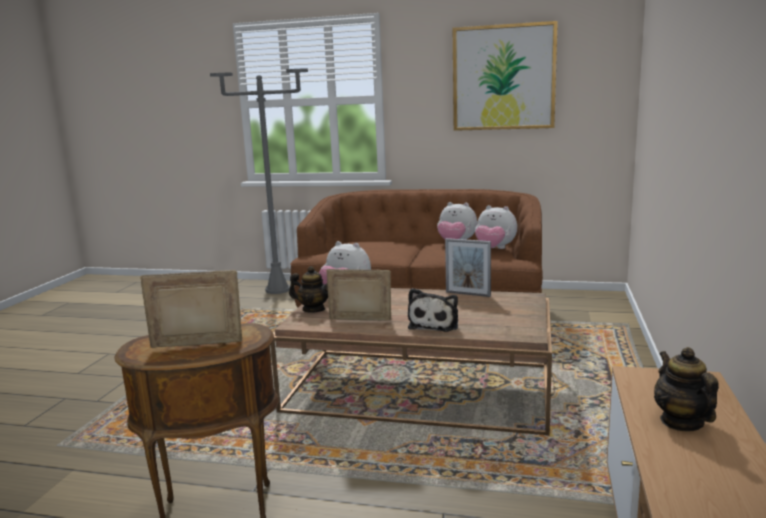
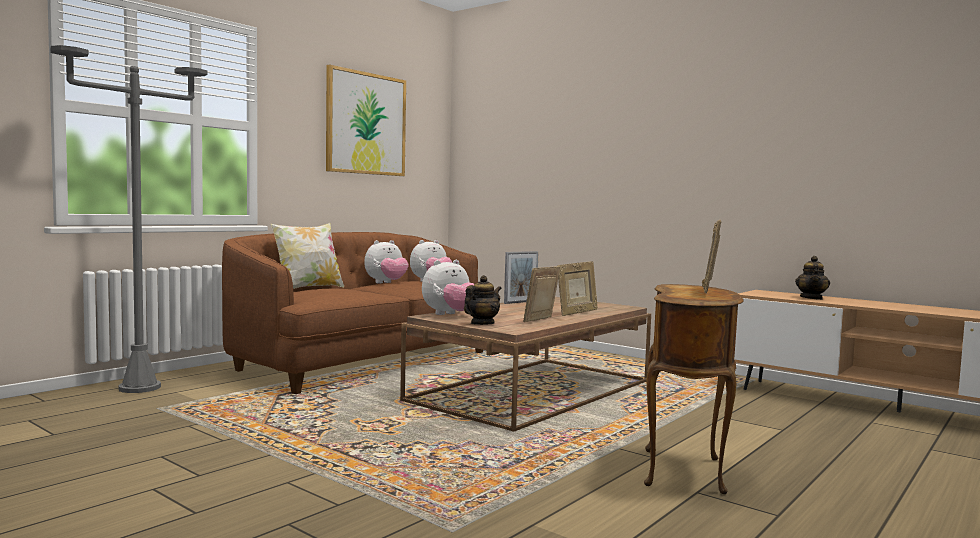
camera: 65 degrees left, 10 degrees down
(383, 239) = (308, 288): none -> pillow
(435, 324) = (577, 313): plush toy -> picture frame
(681, 422) = (811, 298): teapot -> teapot turned 90 degrees counterclockwise

